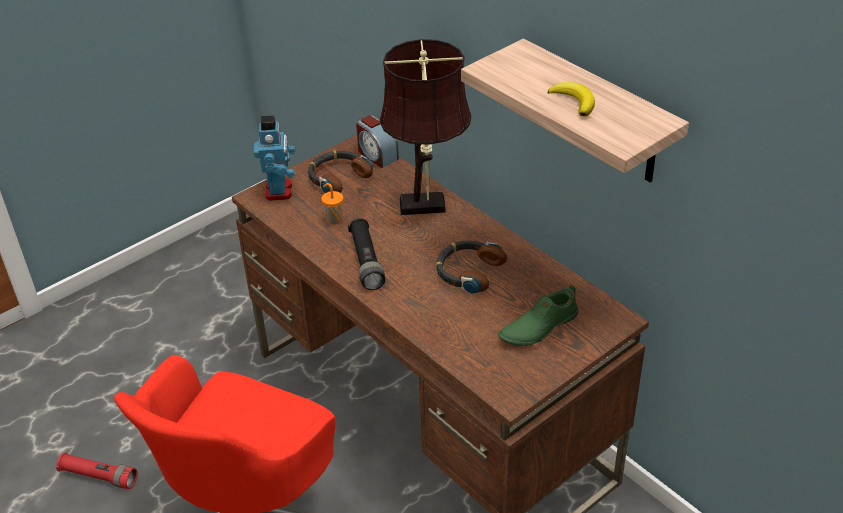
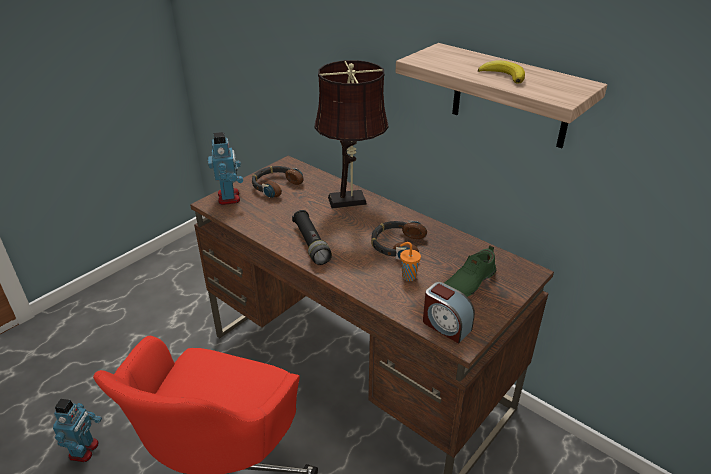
camera: 10 degrees left, 5 degrees down
(99, 476) = (85, 450): red flashlight -> toy robot
(334, 219) = (277, 215): orange cup -> orange cup (408, 276)
(377, 155) = (303, 169): alarm clock -> alarm clock (445, 326)

